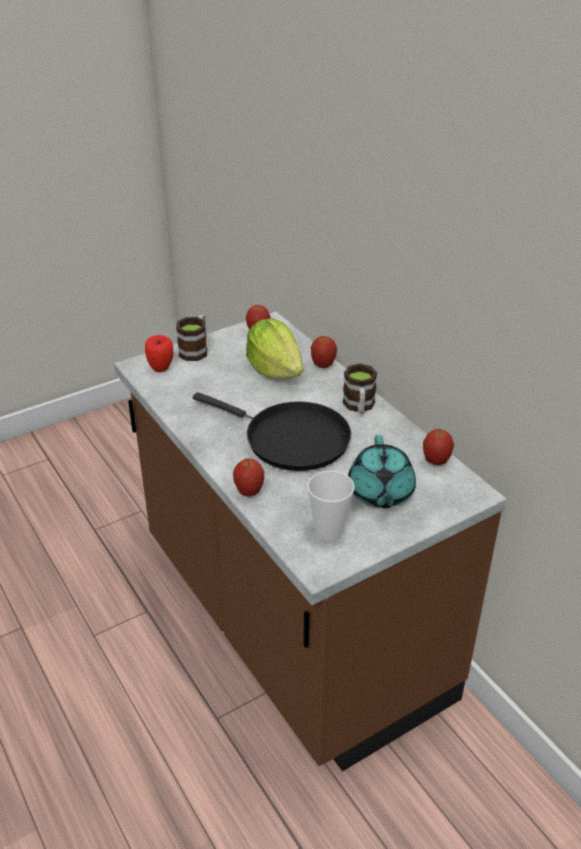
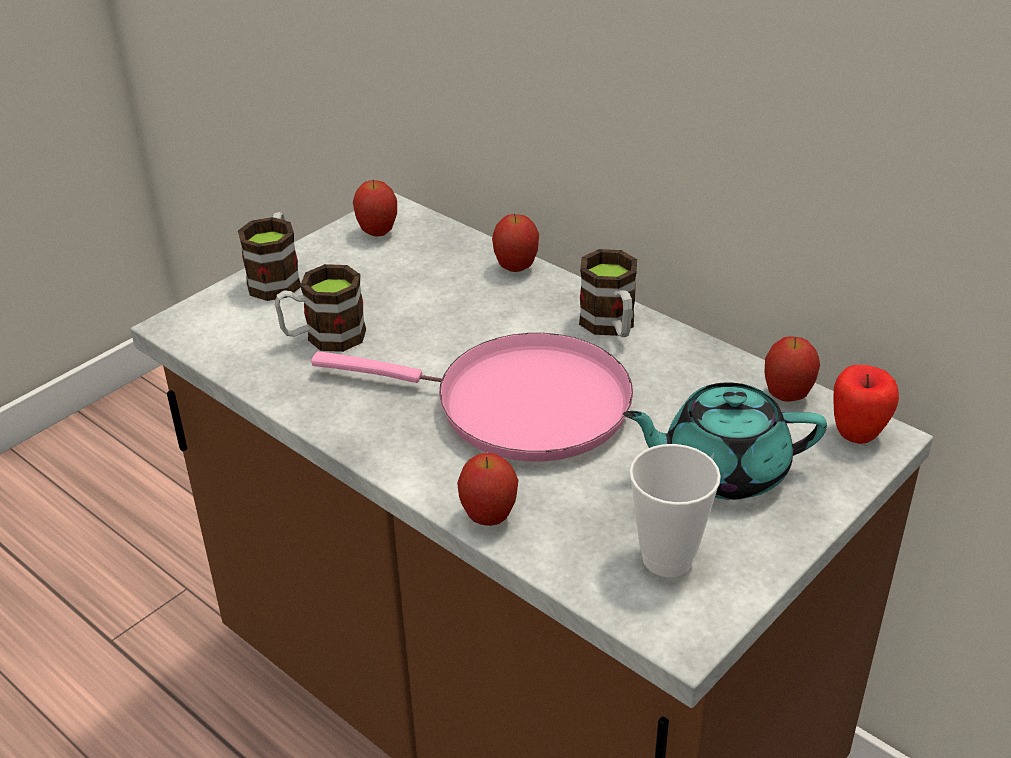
camera: 15 degrees left, 0 degrees up
(161, 368) = (225, 322): apple -> apple (857, 434)
(207, 385) = (324, 337): none -> mug
(275, 370) = (435, 289): lettuce -> none
(290, 439) = (519, 405): black frying pan -> pink frying pan
(380, 493) = (722, 470): turquoise teapot -> turquoise teapot turned 105 degrees clockwise

